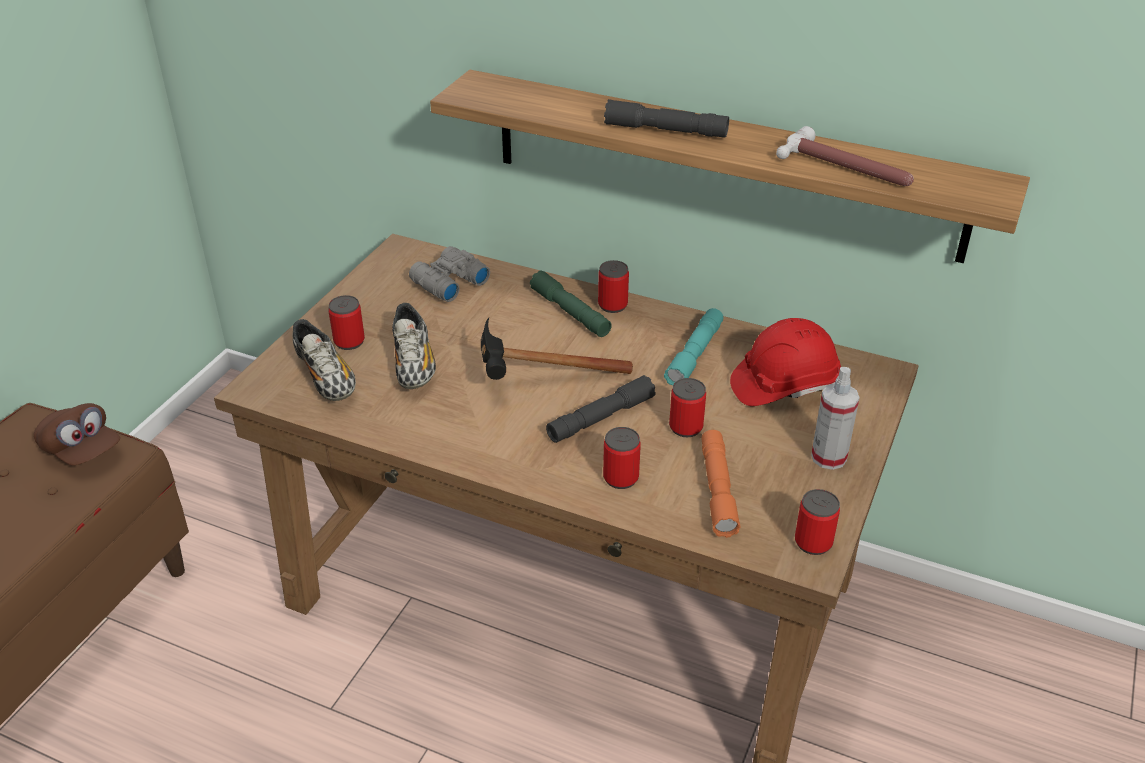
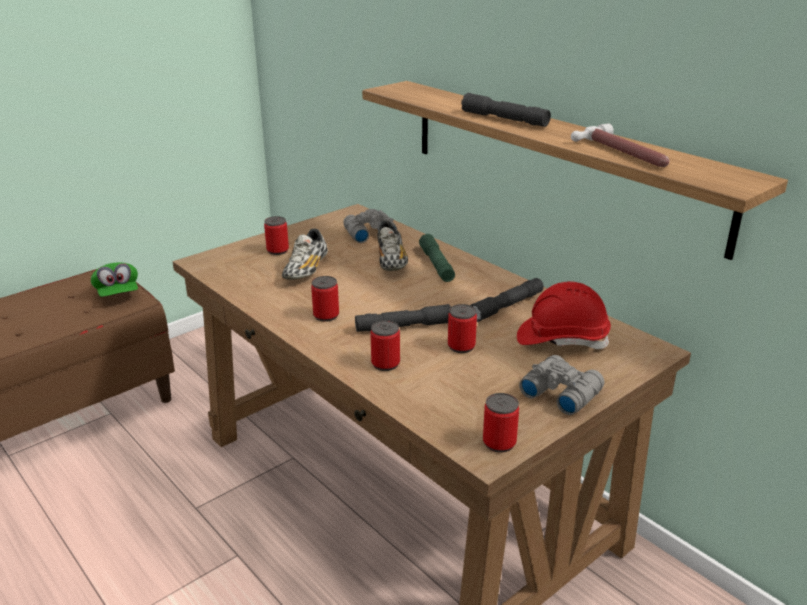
camera: 25 degrees right, 10 degrees down
(82, 450) = (118, 294): brown cap -> green cap
(326, 378) = (245, 265): shoe -> shoe (391, 261)
(536, 381) = (377, 296): hammer -> none
(612, 305) = (470, 267): can -> can (326, 315)
(694, 355) = (506, 306): turquoise flashlight -> grey flashlight
(717, 490) = (451, 389): orange flashlight -> none
(828, 457) = (560, 392): spray bottle -> grey binoculars

